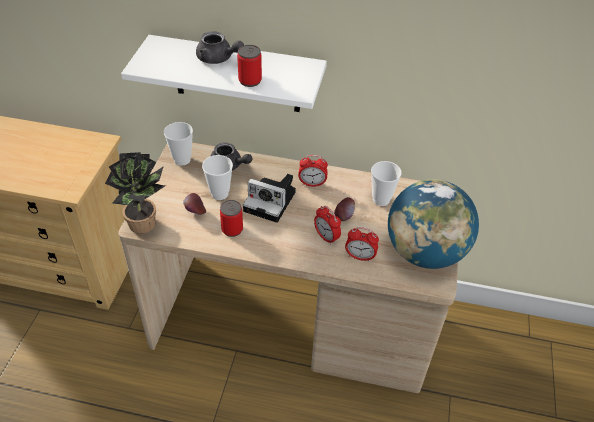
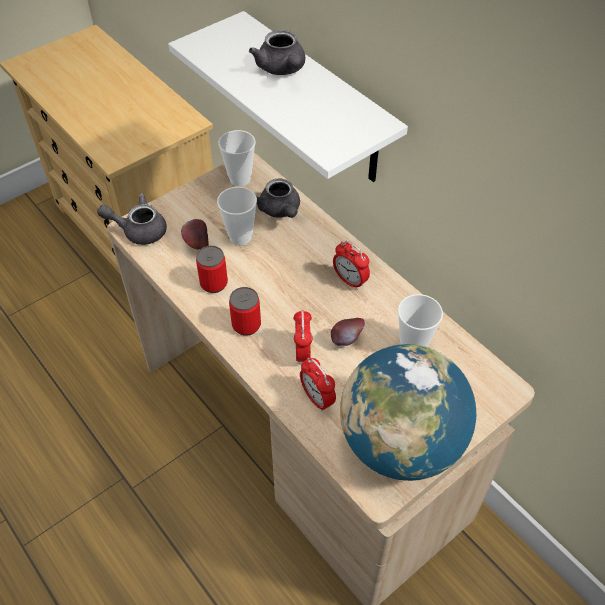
camera: 40 degrees right, 5 degrees up
(146, 225) = (139, 230): potted plant -> grey teapot
(250, 80) = (287, 110): can -> can (246, 325)
(272, 201) = (285, 276): camera -> none

